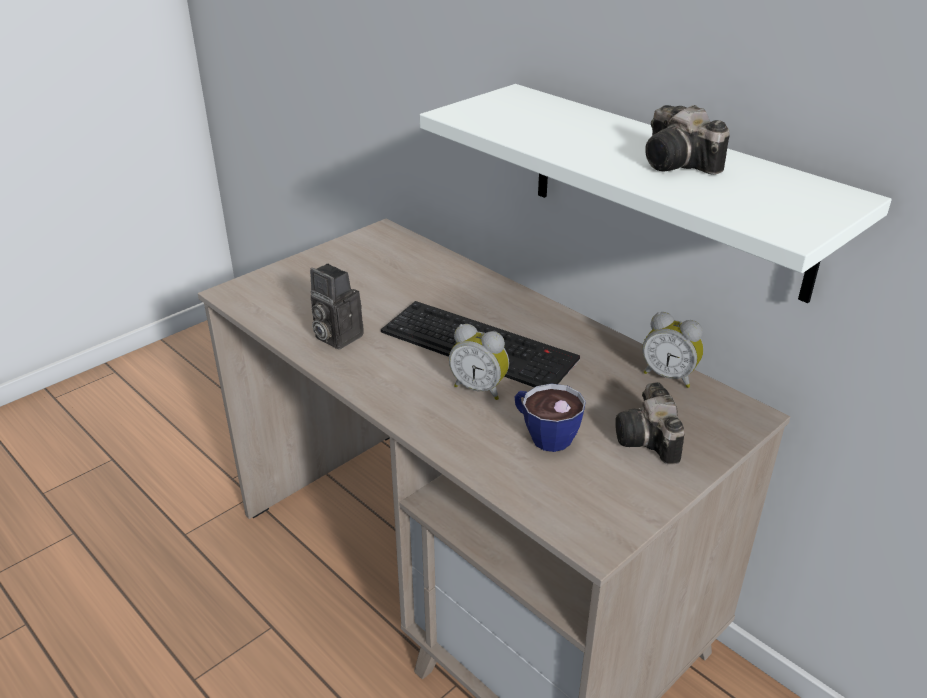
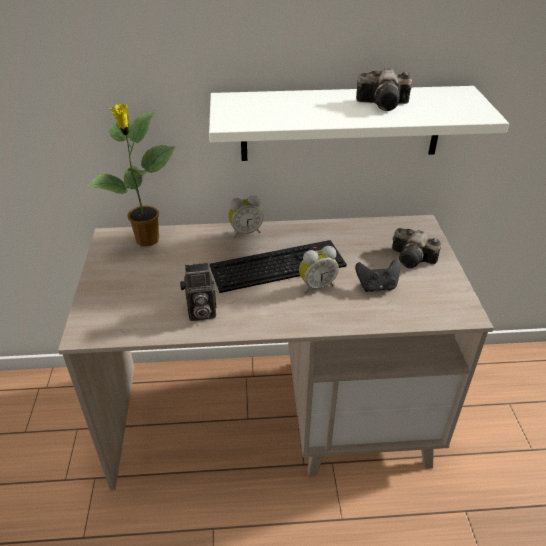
camera: 50 degrees left, 5 degrees up
(406, 251) = (147, 240): none -> potted plant
(543, 434) = (377, 286): cup -> black game controller
(669, 376) = (372, 226): alarm clock -> alarm clock (245, 232)

